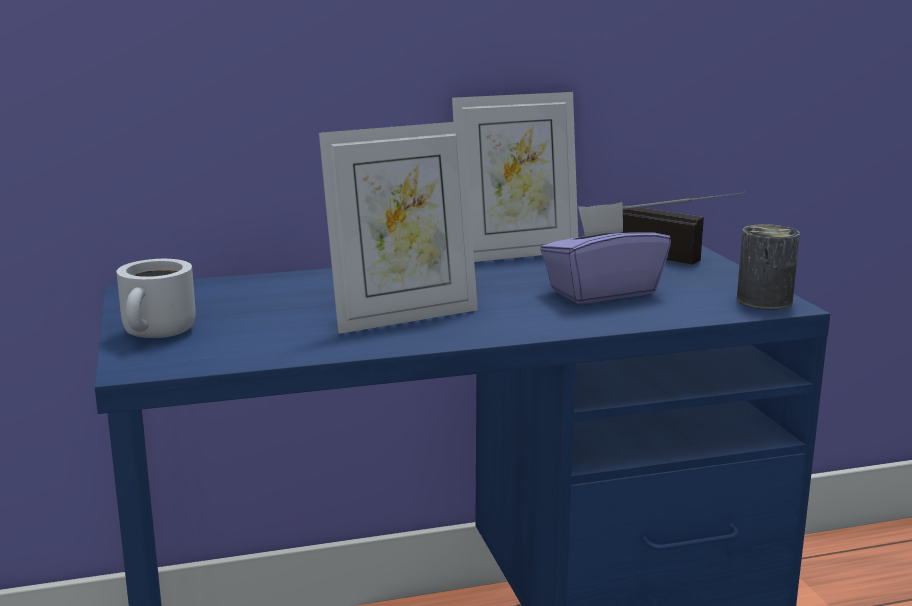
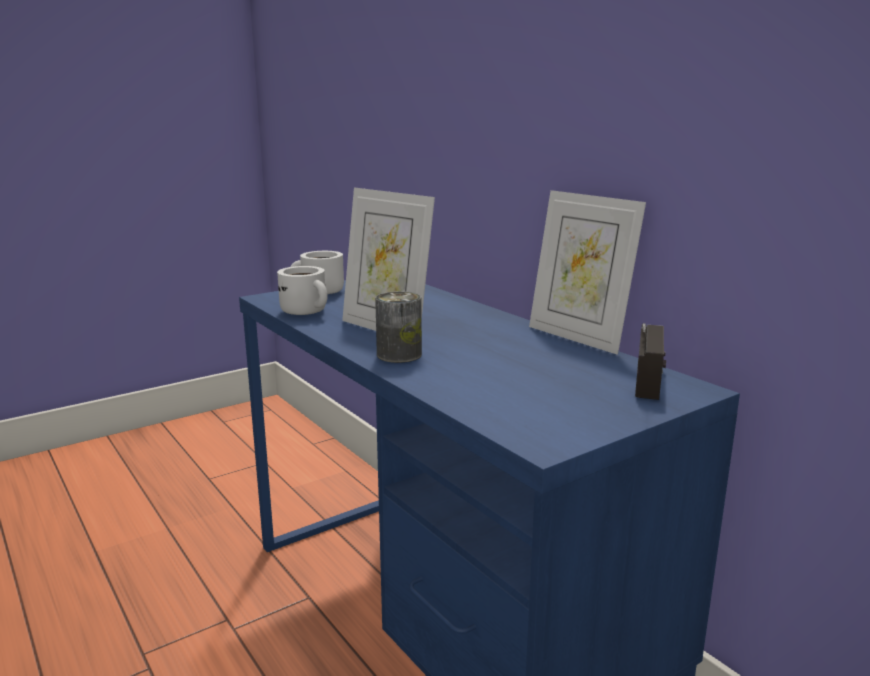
camera: 70 degrees right, 0 degrees up
(266, 348) = (307, 312): none -> white mug
(602, 292) = (503, 372): purple tissue box -> none
(764, 300) = (548, 434): can -> can (399, 354)

